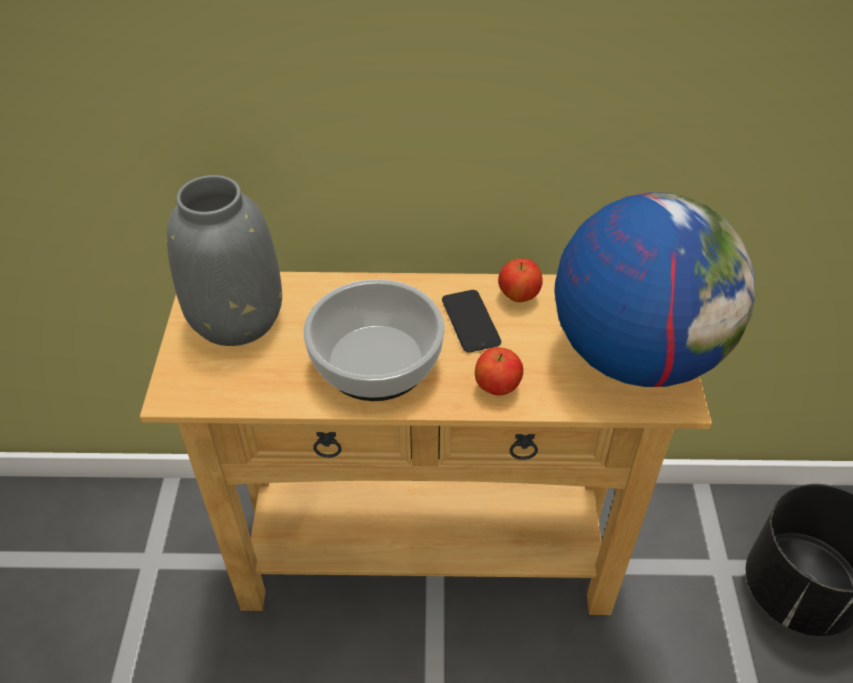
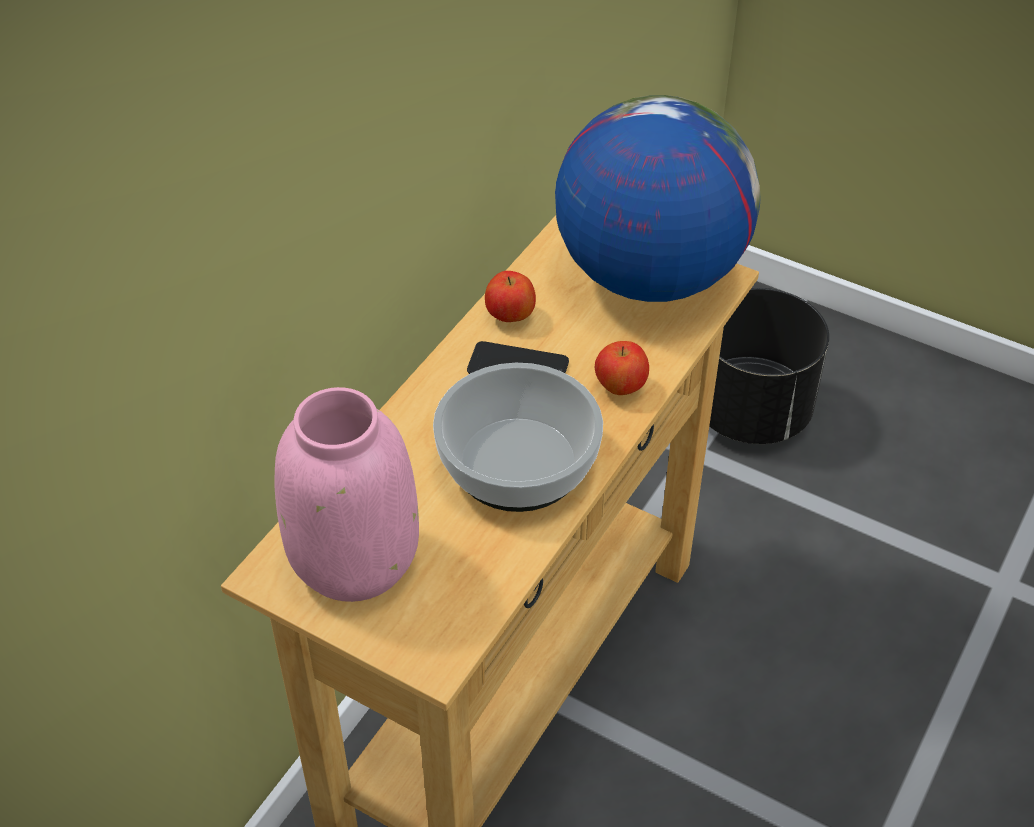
camera: 60 degrees left, 0 degrees up
(235, 317) = (352, 559): grey vase -> pink vase

